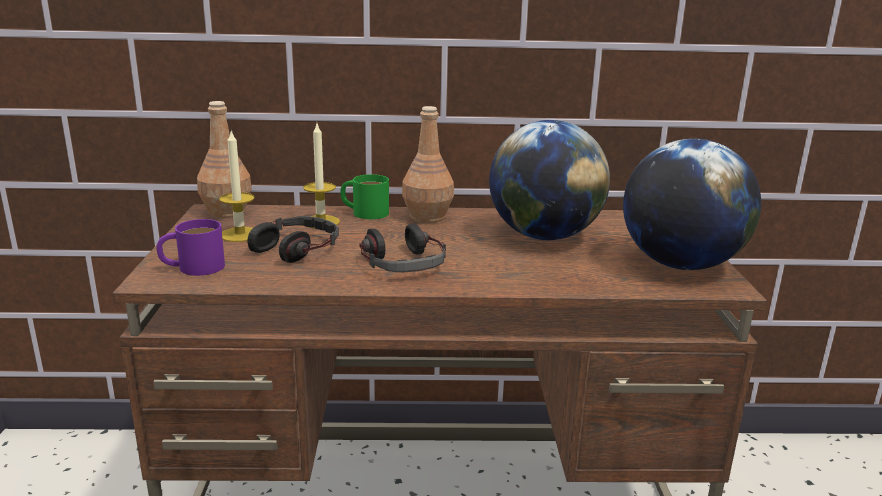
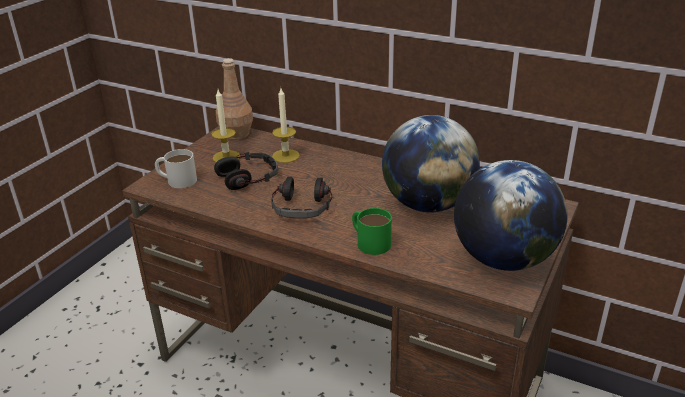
camera: 30 degrees right, 10 degrees up
(192, 267) = (176, 180): purple mug -> white mug
(364, 212) = (323, 152): green mug -> green mug (369, 241)
(427, 217) = (362, 166): brown bottle -> none

